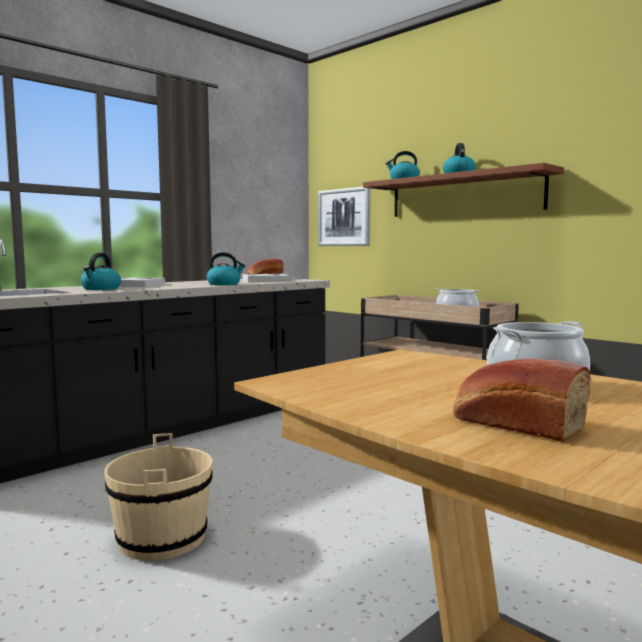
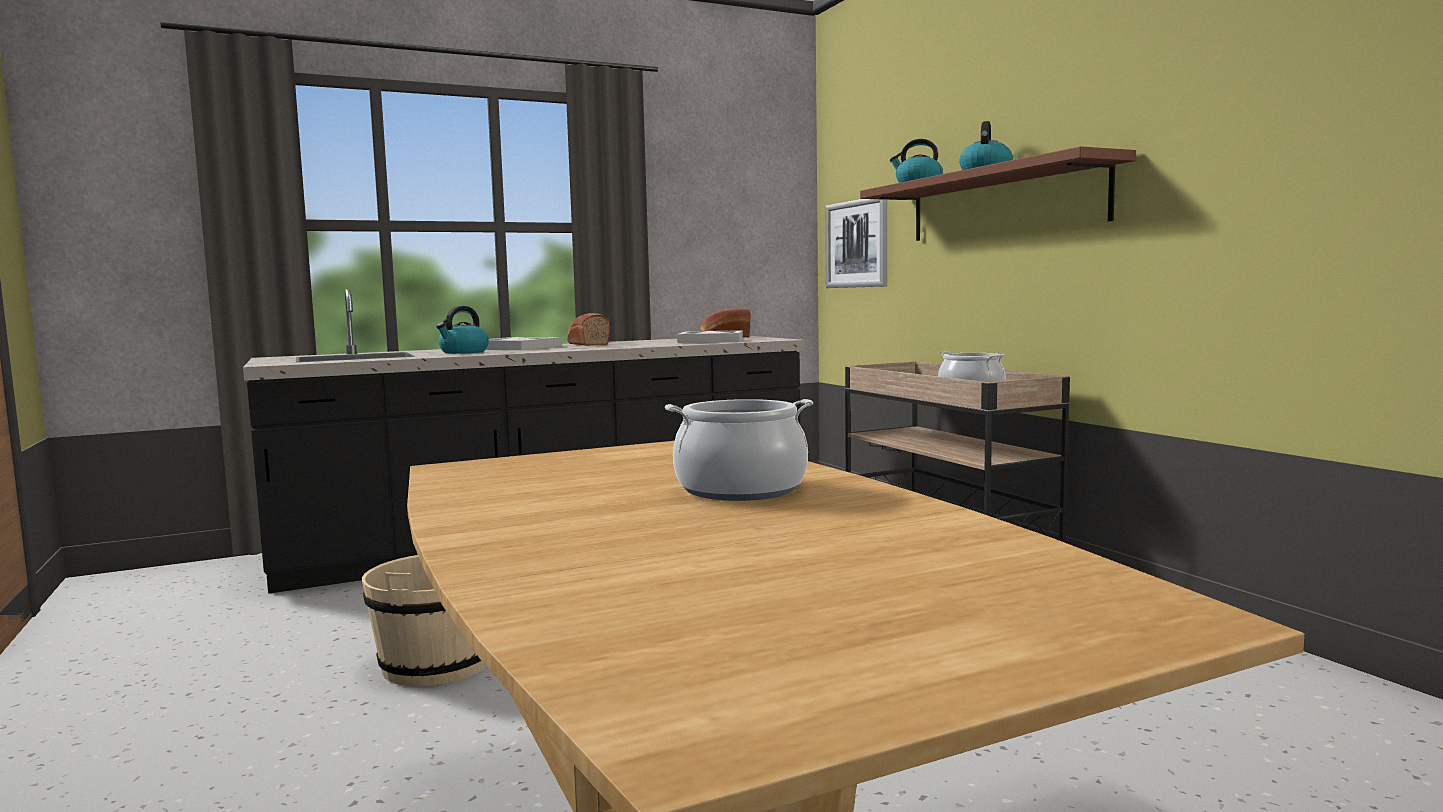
camera: 20 degrees right, 0 degrees up
(224, 284) = (634, 346): kettle -> none
(514, 424) = (578, 526): bread -> bread (587, 344)

